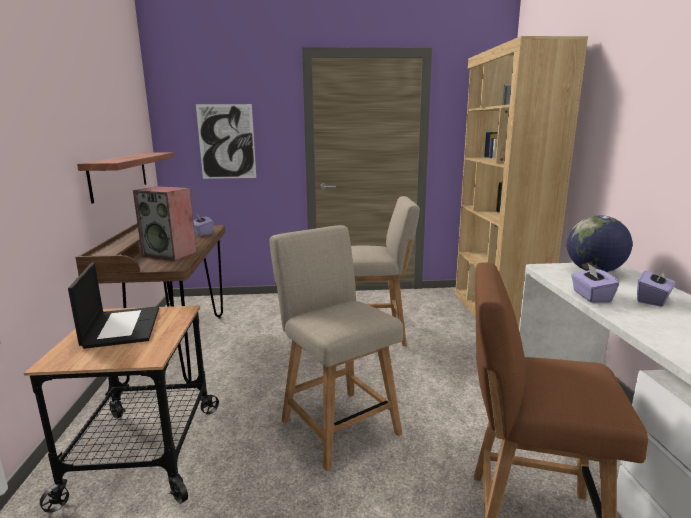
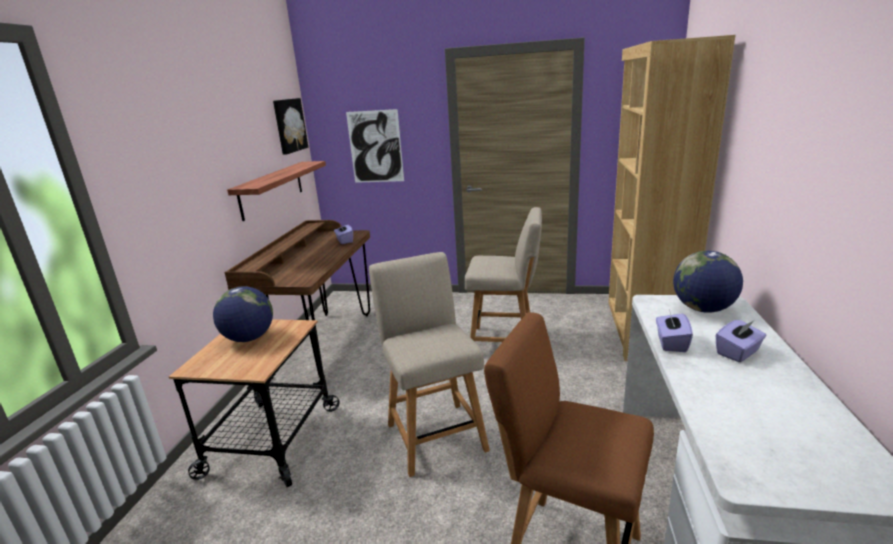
camera: 15 degrees right, 5 degrees up
(122, 326) = (249, 338): laptop -> globe
(135, 111) = (289, 125): none -> picture
(170, 254) = (307, 266): speaker -> none

